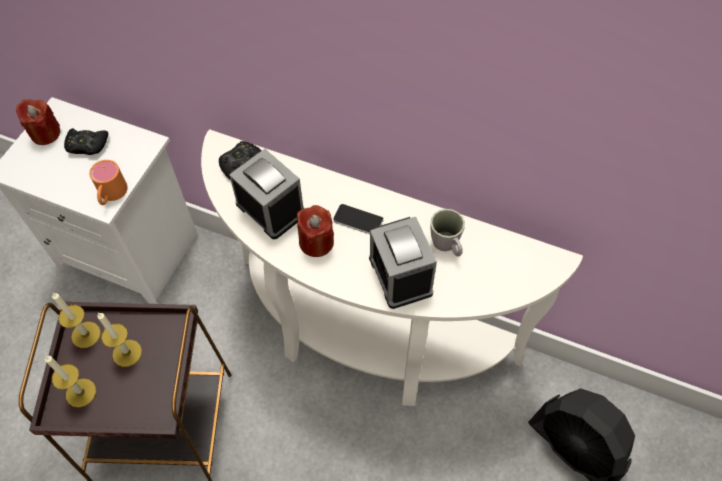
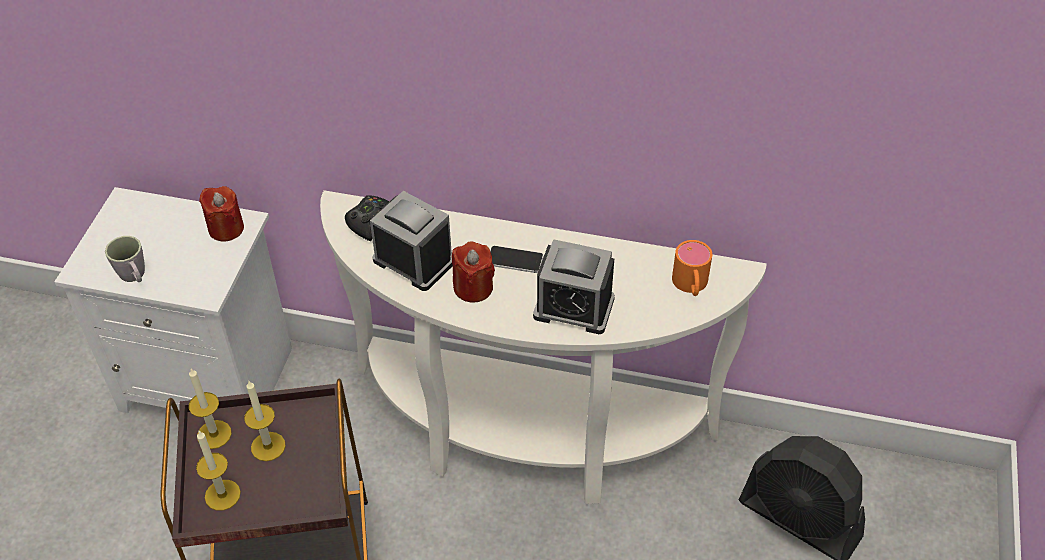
camera: 10 degrees left, 10 degrees down
(45, 133) = (117, 226): red candle -> red candle (226, 228)
(87, 145) = (171, 233): black game controller -> none
(111, 195) = (213, 281): orange mug -> orange mug (691, 285)
(400, 275) = (573, 307): alarm clock -> alarm clock turned 45 degrees counterclockwise
(447, 246) = (619, 272): grey mug -> grey mug (134, 276)

